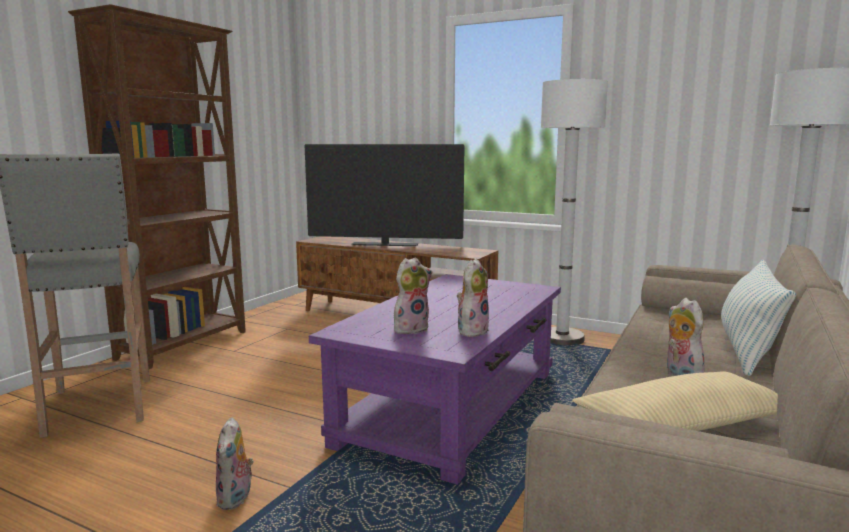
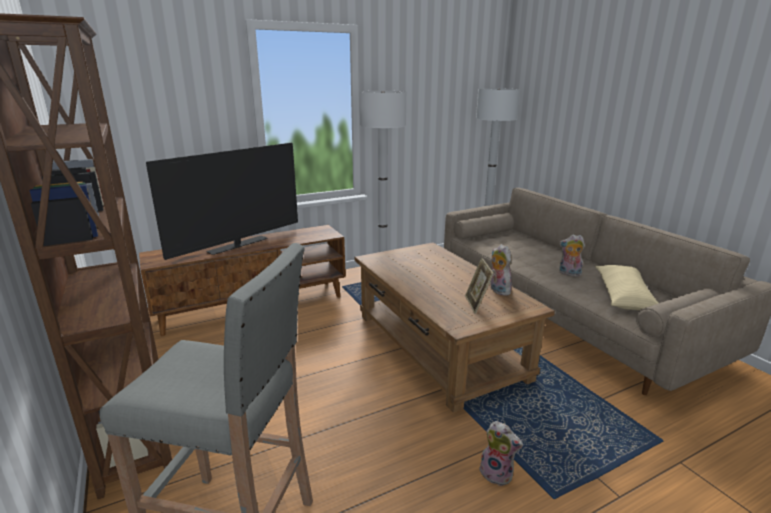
camera: 55 degrees left, 10 degrees up
(411, 329) = (476, 304): plush toy -> picture frame
(451, 407) = (439, 346): purple coffee table -> brown coffee table
(749, 351) = (547, 249): pillow -> none

